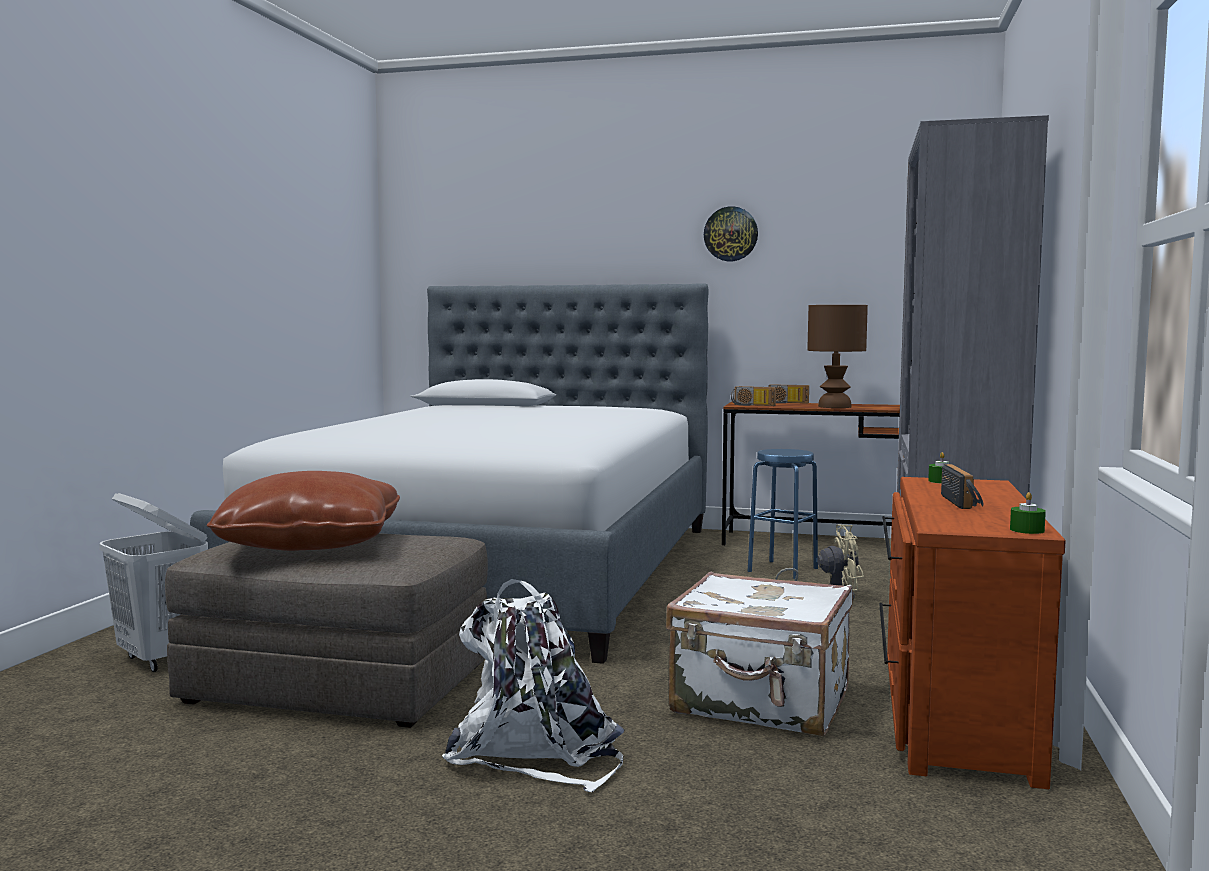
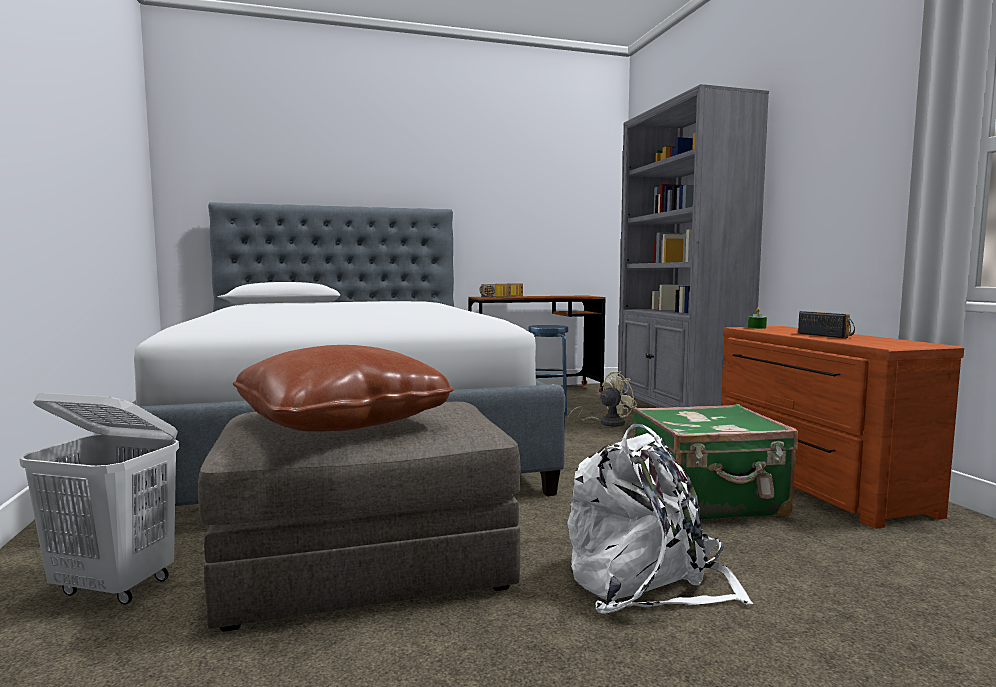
camera: 30 degrees left, 0 degrees up
(730, 234) = (463, 174): wall clock -> none
(761, 704) = (708, 501): white suitcase -> green suitcase
(835, 406) = (548, 296): brown table lamp -> none
(1027, 530) = (930, 344): green candle -> none

